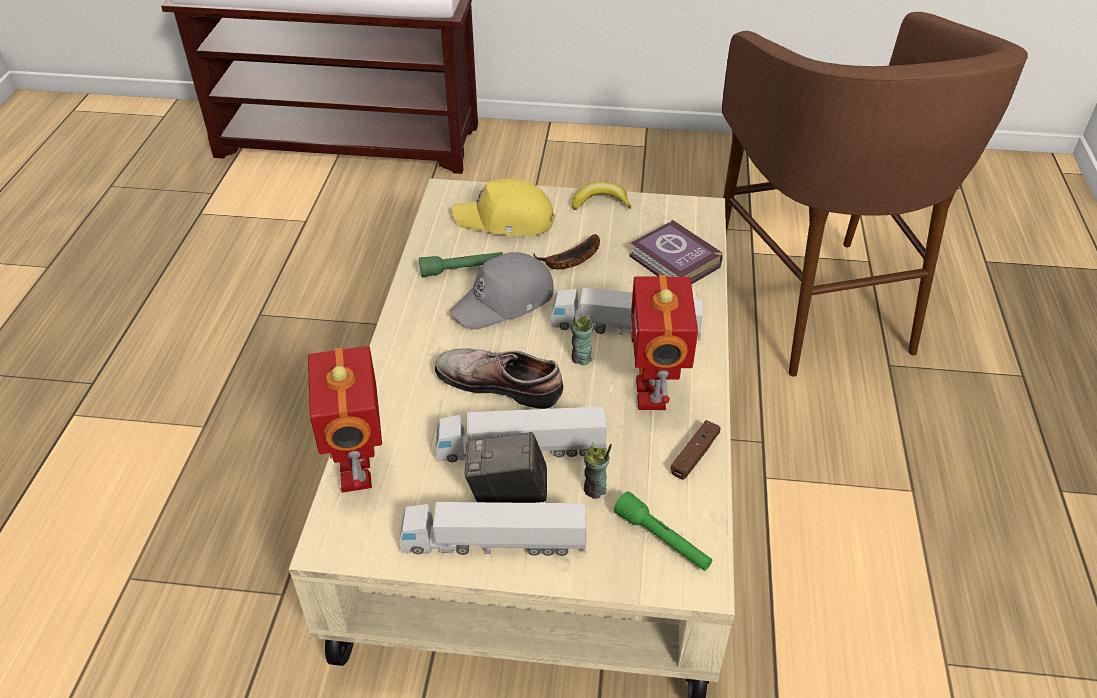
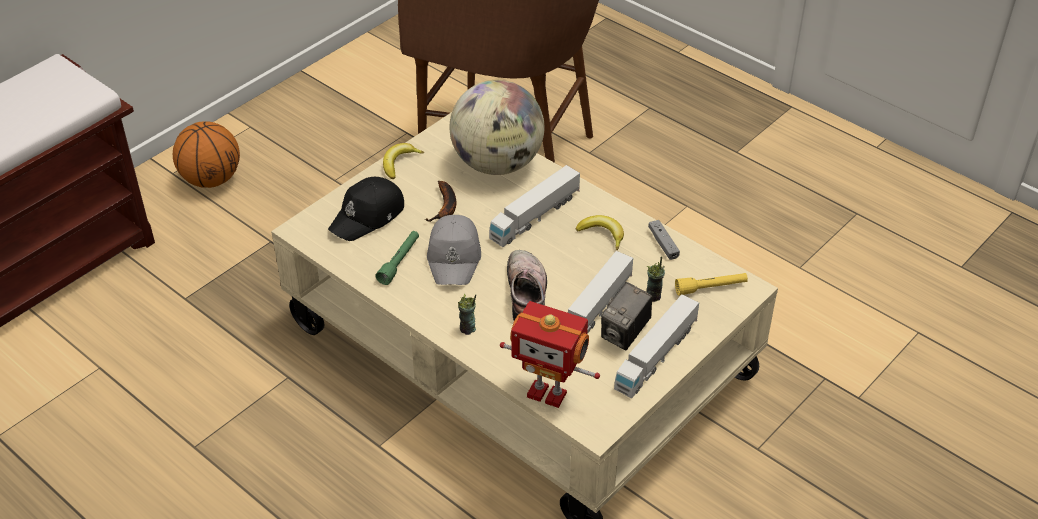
camera: 55 degrees left, 0 degrees up
(501, 381) = (529, 293): shoe -> shoe turned 120 degrees clockwise
(505, 220) = (368, 216): yellow cap -> black cap
(561, 161) = (211, 180): none -> basketball
(581, 358) = (543, 249): cup -> cup (467, 329)
(654, 394) = (602, 234): toy robot -> banana
(662, 540) = (711, 288): green flashlight -> yellow flashlight
(675, 263) = (497, 164): book -> globe
(694, 455) = (663, 244): brown game controller -> grey game controller

